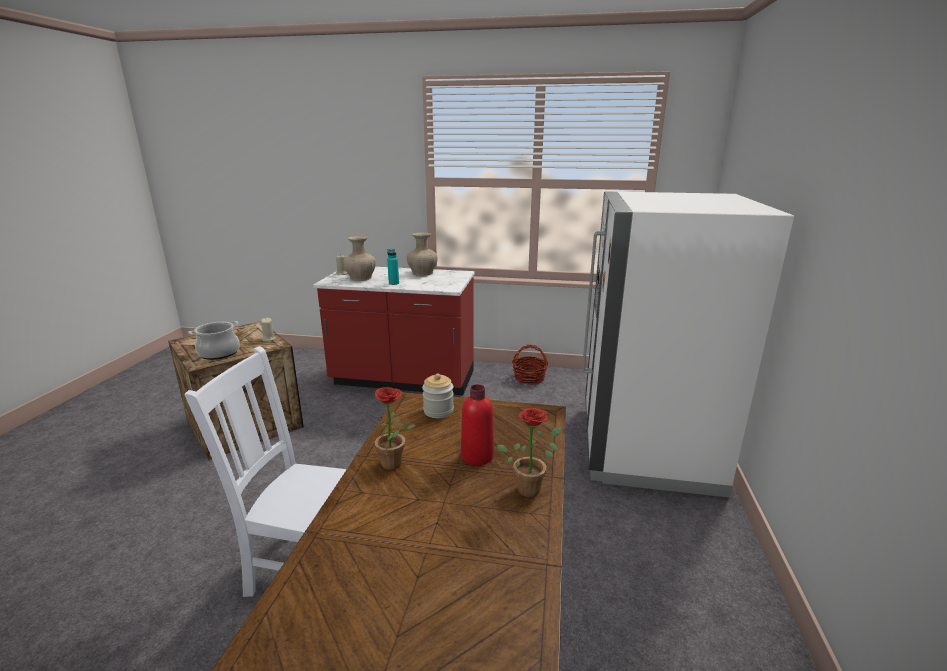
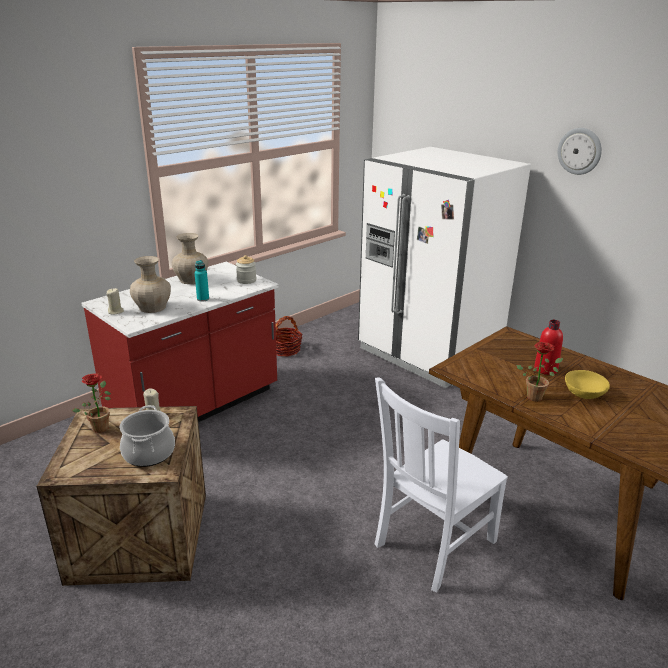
camera: 55 degrees left, 5 degrees up
(438, 411) = (476, 363): jar -> jar (246, 280)
(438, 499) = (584, 394): none -> yellow bowl
(531, 487) = (589, 366): potted plant -> potted plant (101, 426)
(849, 194) = (579, 151): none -> wall clock

